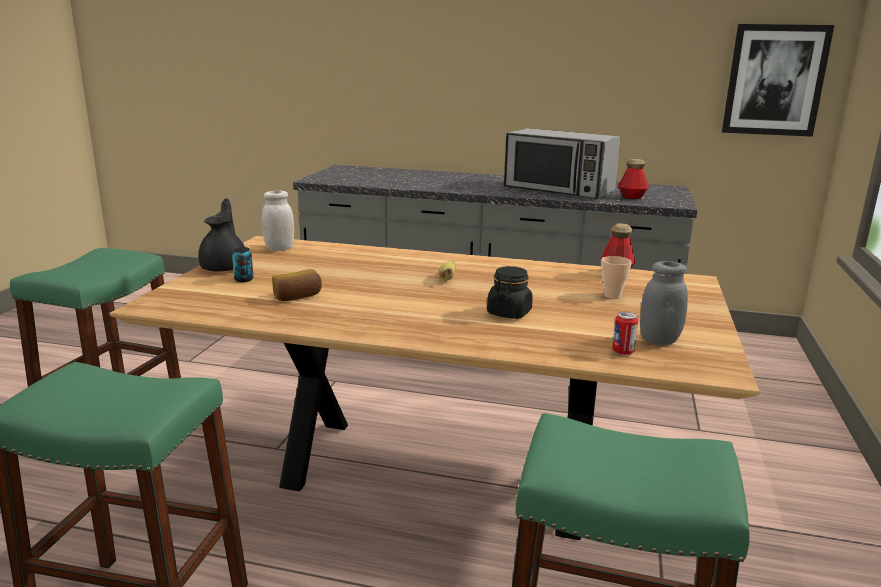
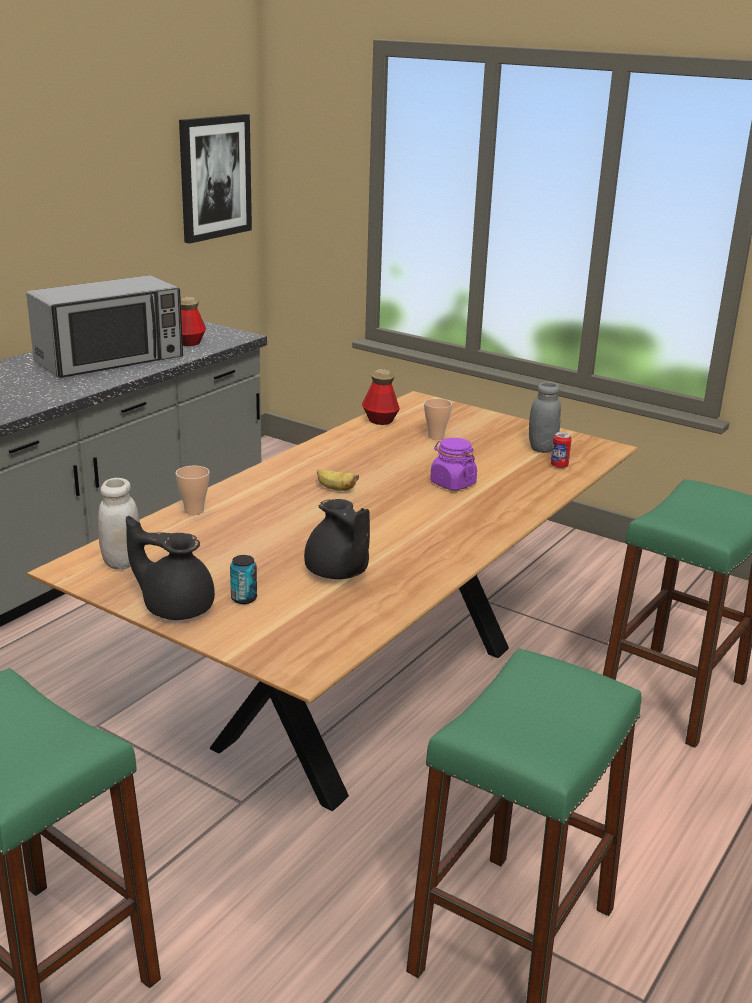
camera: 70 degrees left, 5 degrees up
(297, 297) = (338, 573): bread -> black teapot
(367, 251) = (194, 511): none -> cup
(509, 313) = (452, 483): black jar -> purple jar

